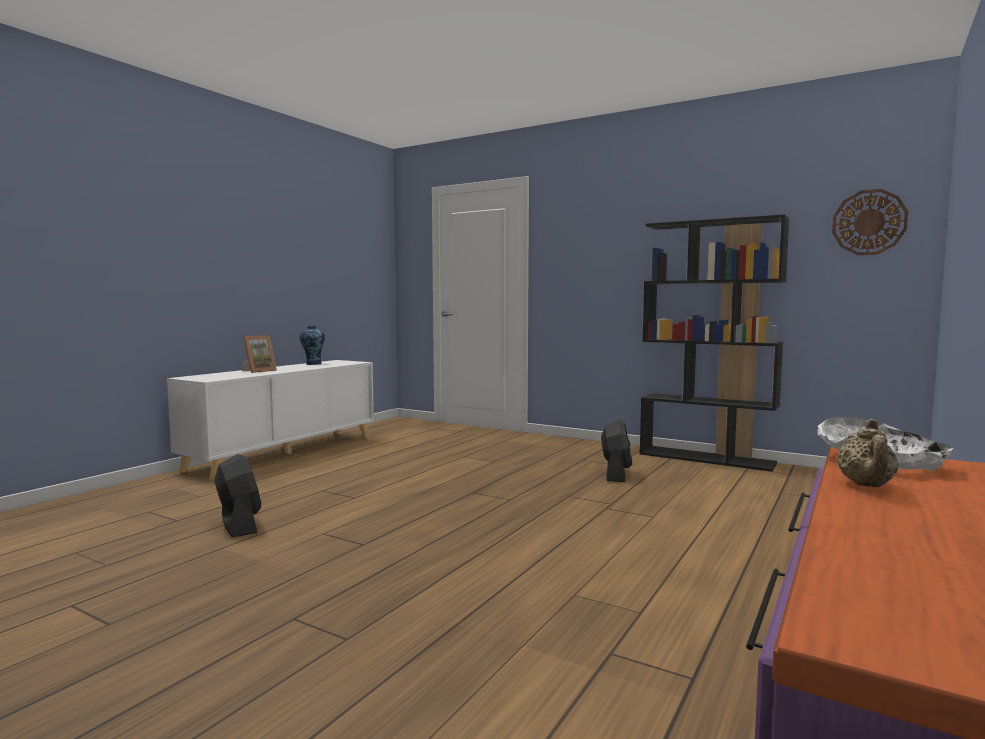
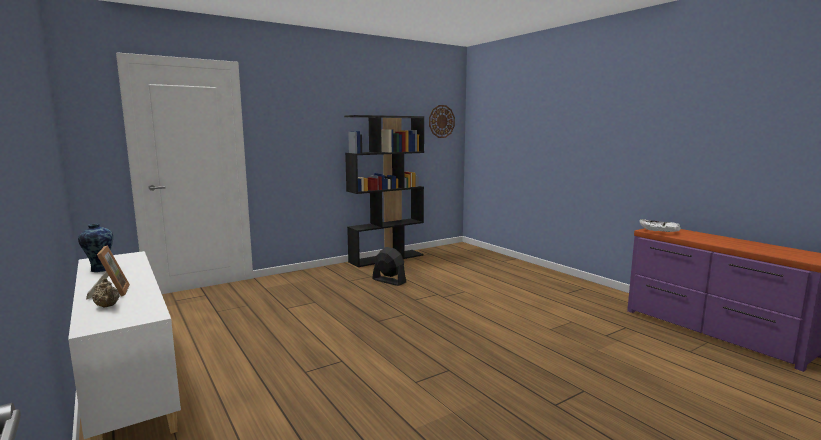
camera: 65 degrees left, 5 degrees up
(239, 524) = (360, 418): black fan -> none
(866, 486) = (690, 238): beige teapot -> beige teapot (107, 306)

